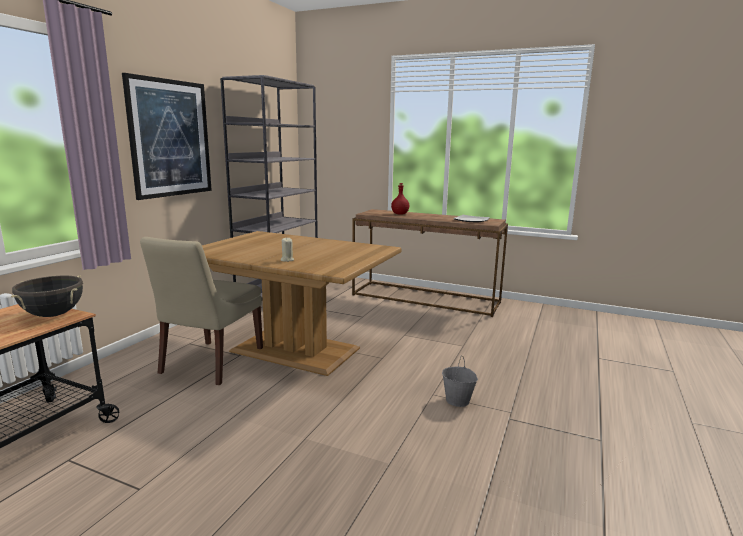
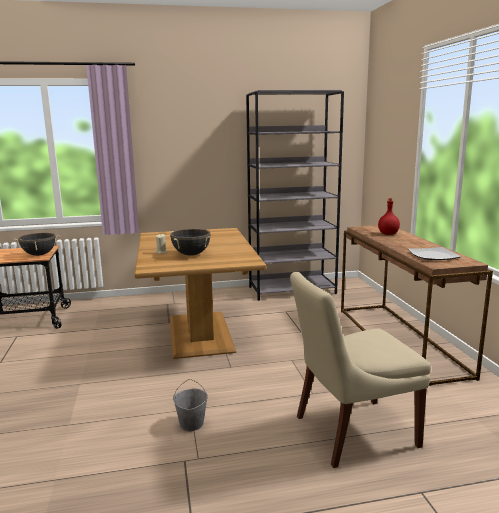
camera: 55 degrees right, 0 degrees up
(170, 138) = (192, 147): picture -> none
(210, 364) = (146, 320): beige chair -> beige chair (351, 432)
(321, 255) = (191, 254): none -> black cooking pot

